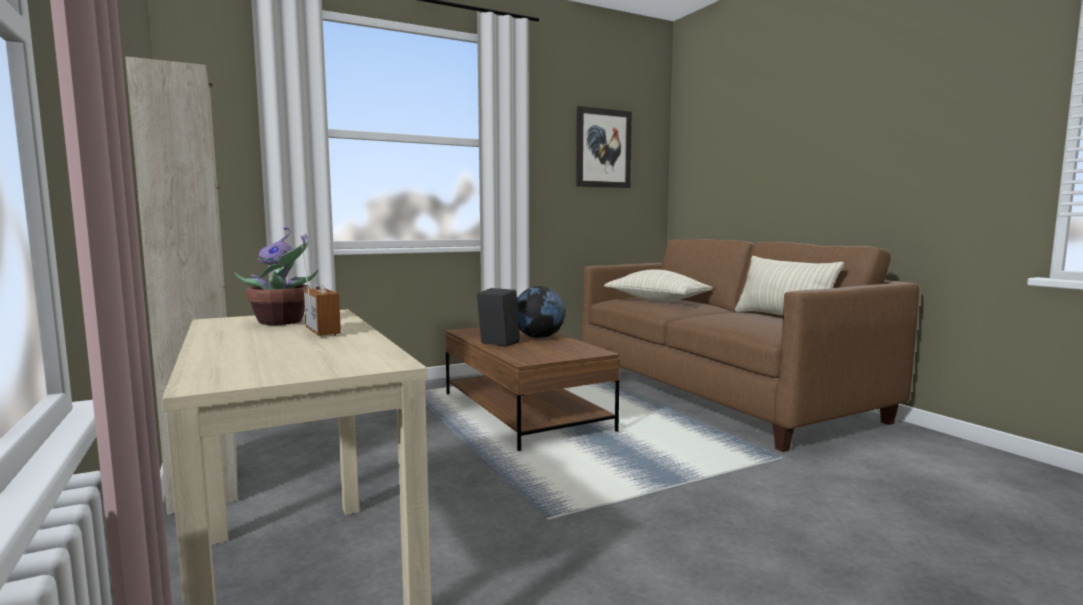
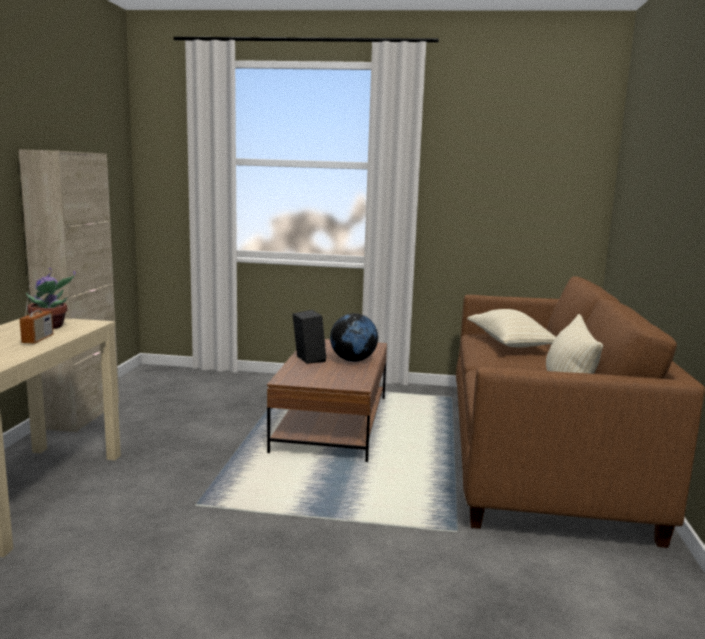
camera: 35 degrees right, 5 degrees up
(603, 148) = (519, 168): picture -> none

